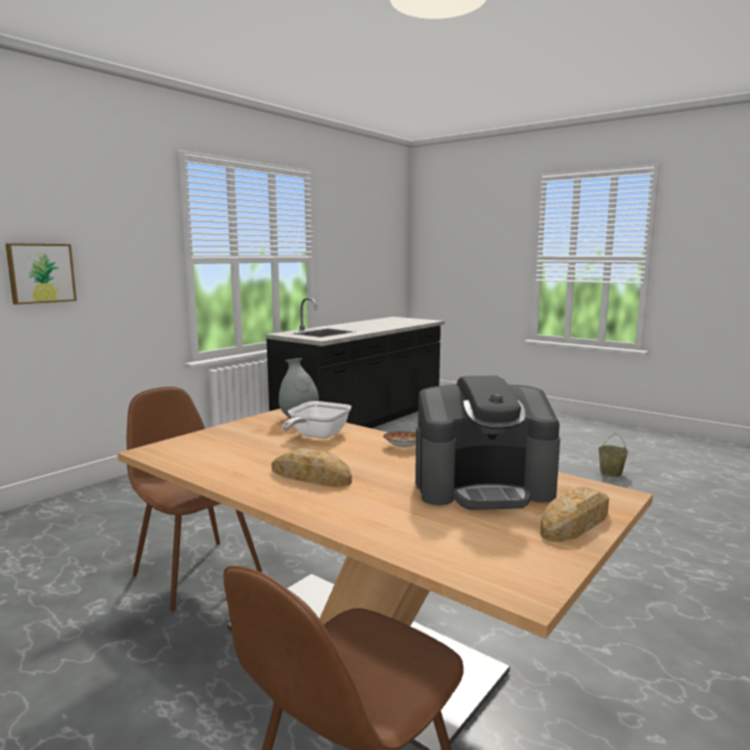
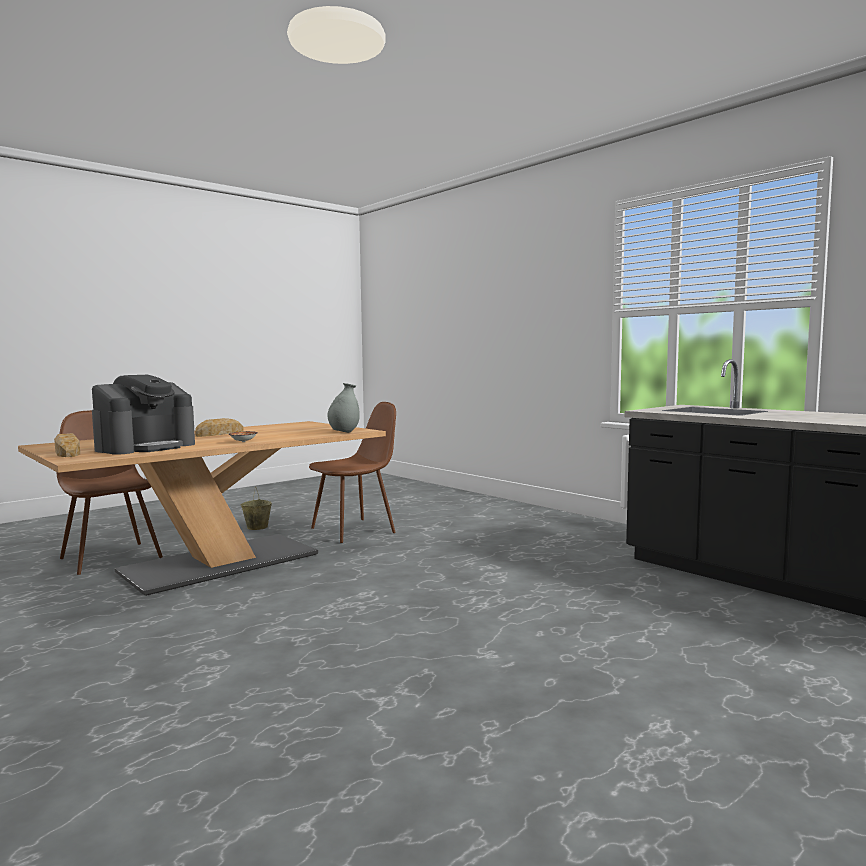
camera: 100 degrees right, 5 degrees down
(41, 273) = (506, 329): picture -> none
(316, 436) = (295, 434): frying pan -> none
(483, 486) = (146, 447): coffee machine -> coffee machine turned 150 degrees counterclockwise
(611, 473) = (542, 789): beige bucket -> beige bucket (257, 527)

